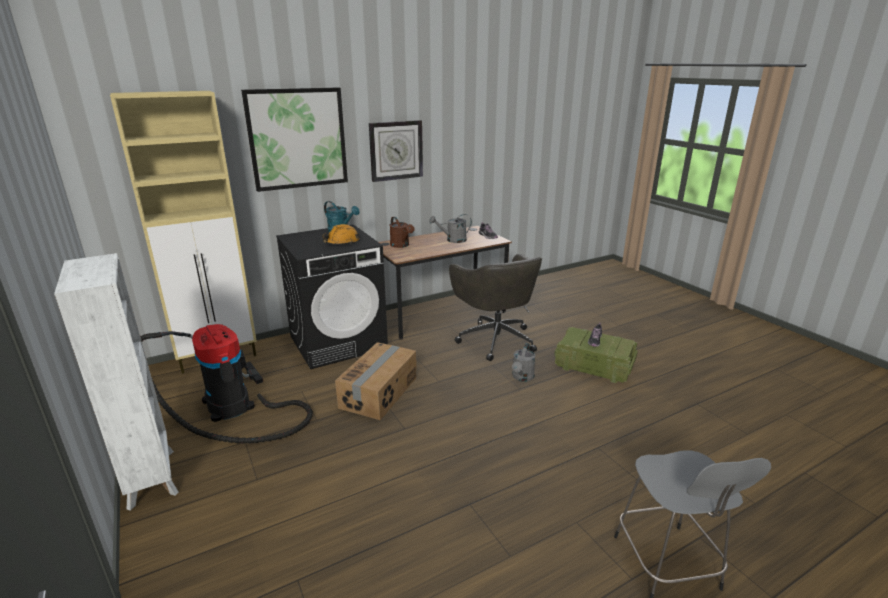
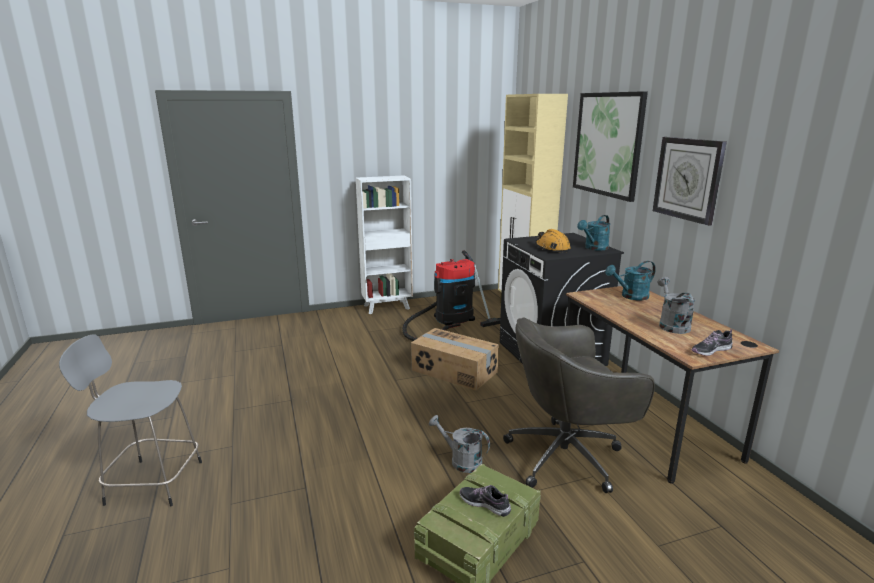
camera: 100 degrees right, 5 degrees down
(401, 245) = (630, 296): brown watering can -> turquoise watering can

